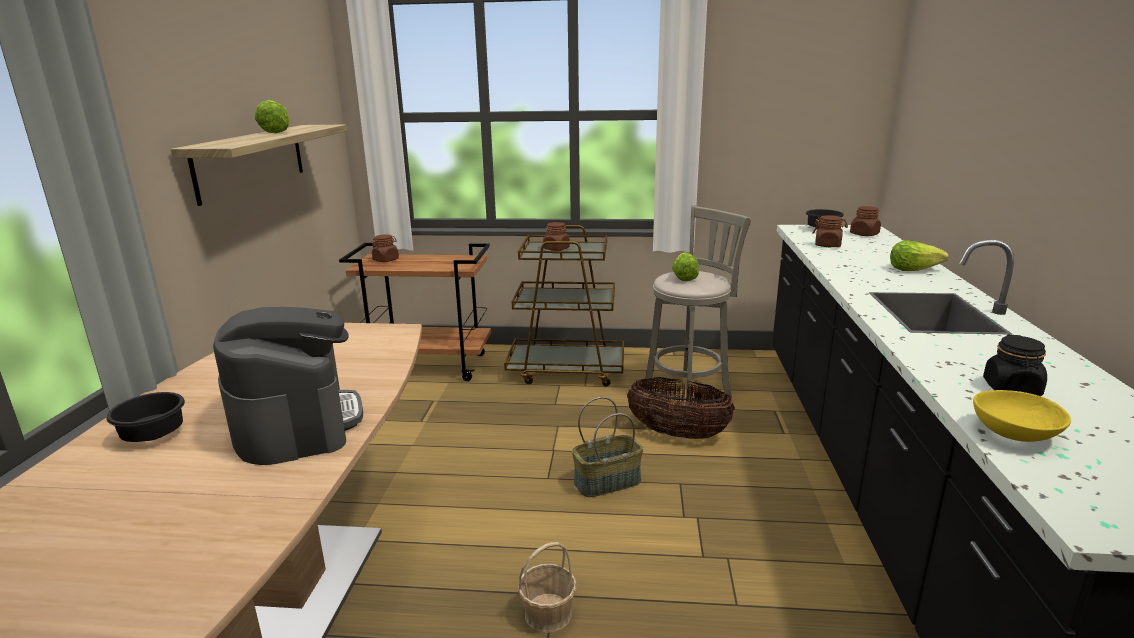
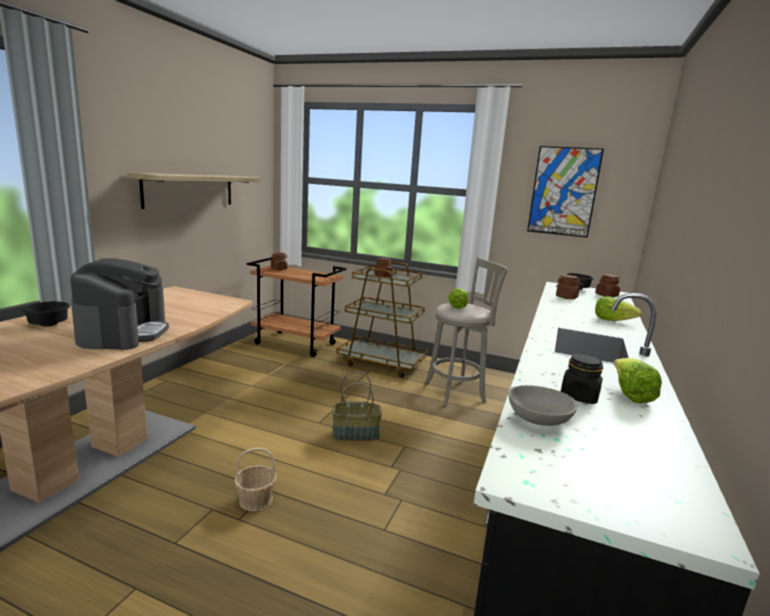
camera: 15 degrees right, 5 degrees down
(276, 132) = (207, 175): lettuce -> lettuce (629, 394)
(677, 434) = (427, 416): basket -> none
(785, 101) = (563, 191): none -> picture
(1013, 434) = (538, 420): yellow bowl -> grey bowl

